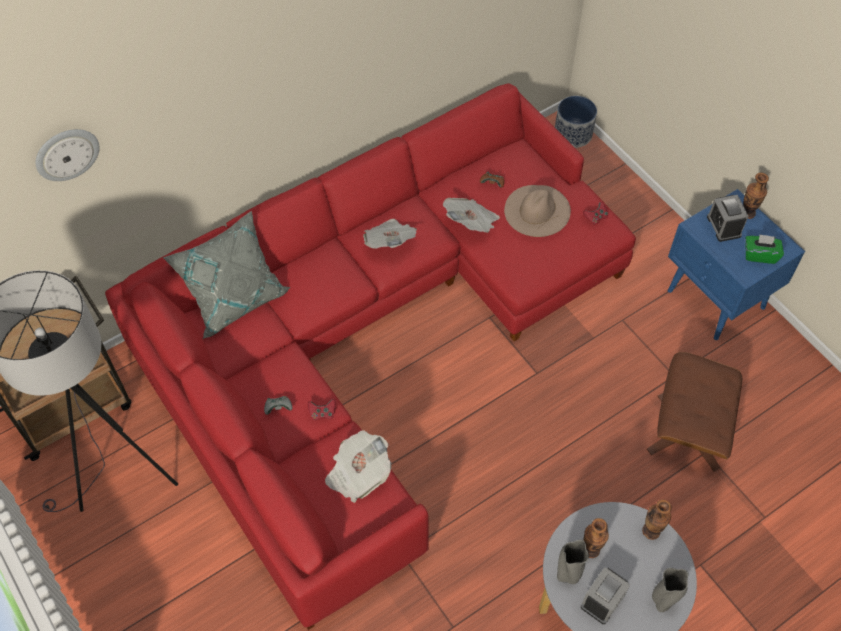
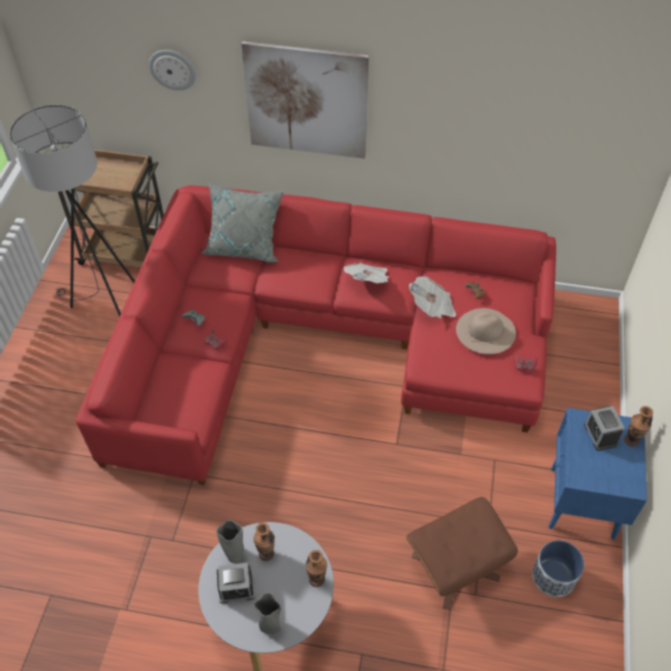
camera: 45 degrees right, 5 degrees down
(235, 95) = (306, 101): none -> picture
(358, 474) = (193, 391): newspaper -> none
(573, 134) = (602, 319): planter -> planter (554, 576)
(723, 226) = (600, 434): alarm clock -> alarm clock turned 45 degrees counterclockwise
(760, 255) = (605, 474): green tissue box -> none

